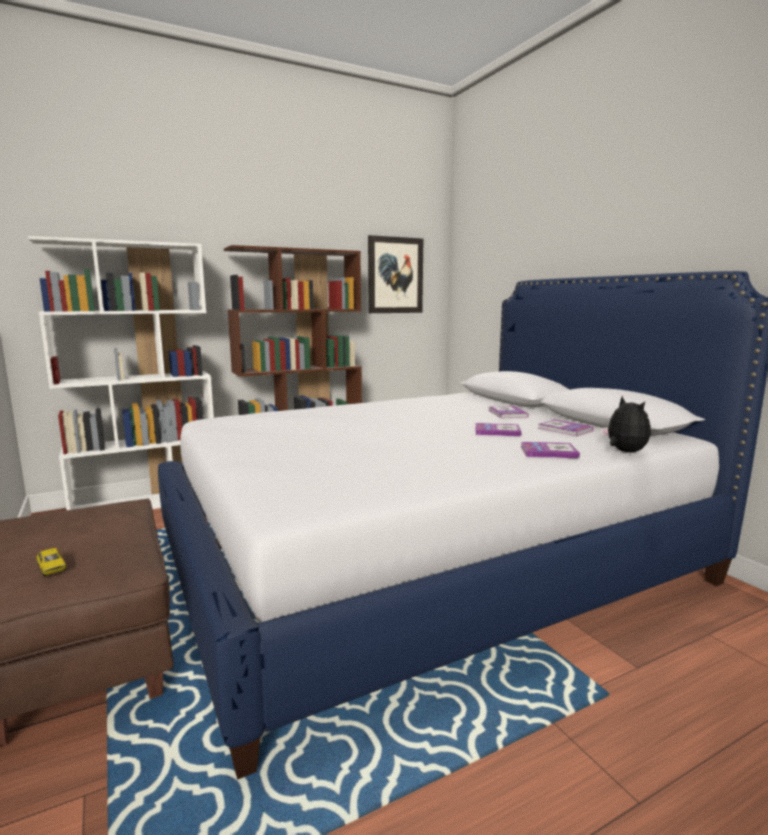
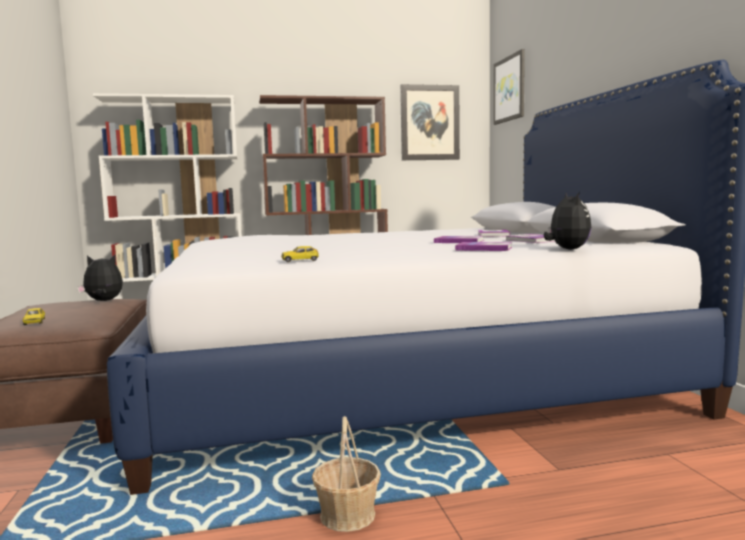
camera: 15 degrees right, 5 degrees down
(107, 513) = (103, 301): none -> plush toy
(398, 488) = (300, 260): none -> toy car
(476, 248) = (510, 89): none -> picture
(489, 766) = (347, 515): none -> basket

